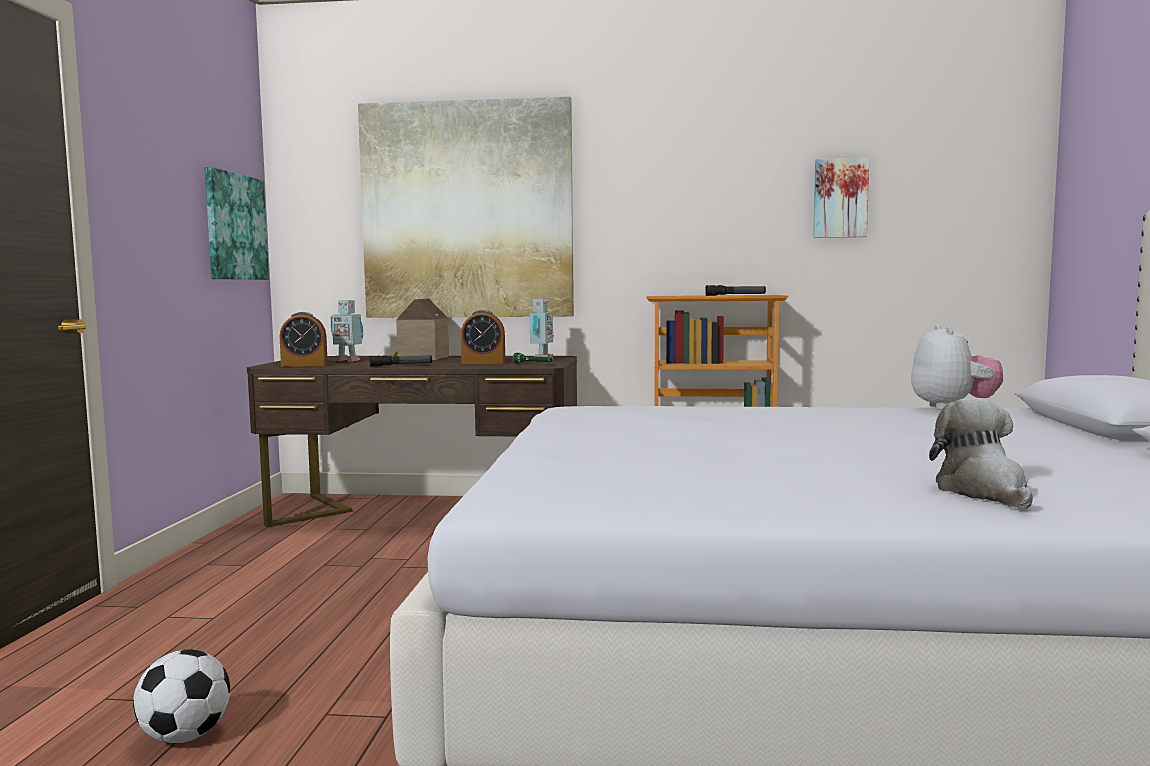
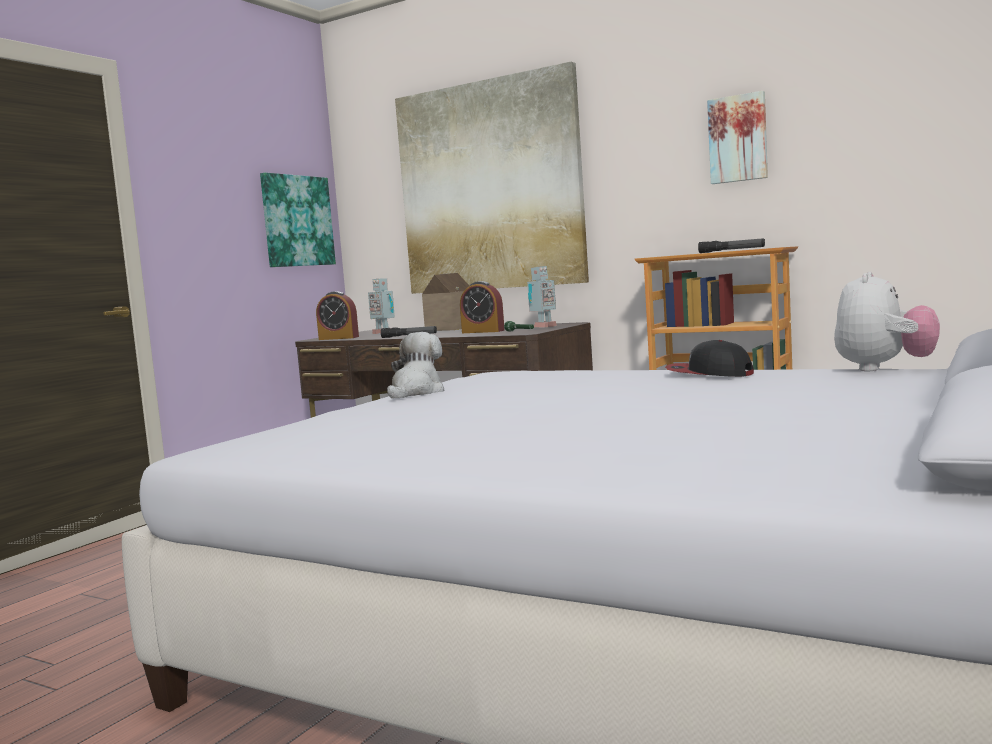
camera: 25 degrees right, 0 degrees up
(185, 736) = (94, 625): football -> none
(817, 411) = (709, 374): none -> cap
(840, 198) = (866, 129): picture -> picture (738, 139)
(983, 492) = (621, 454): plush toy -> plush toy (416, 392)

